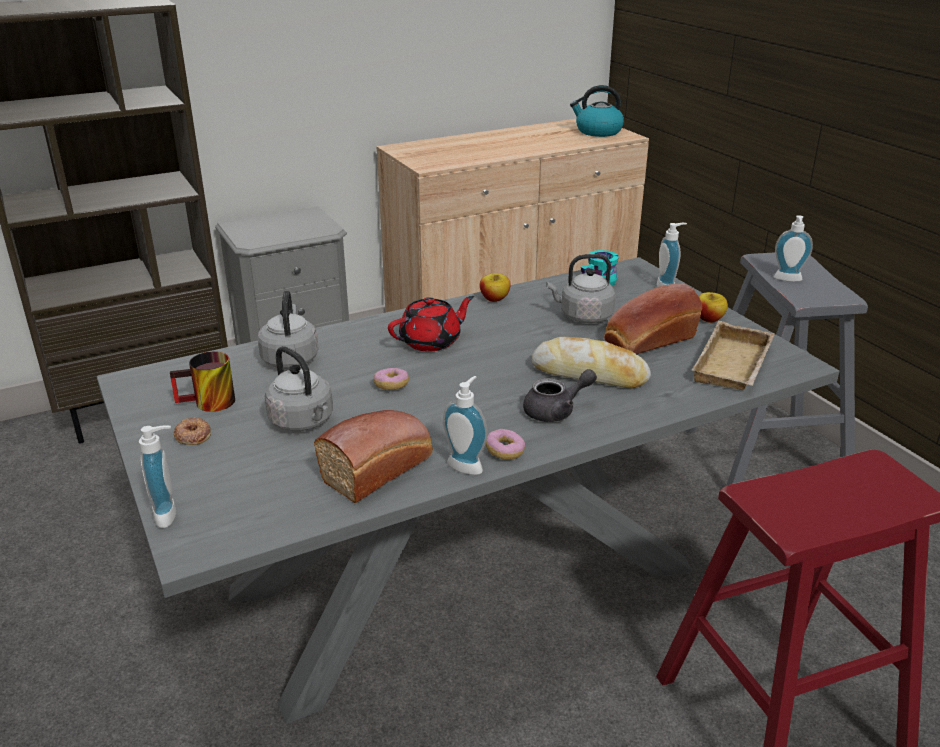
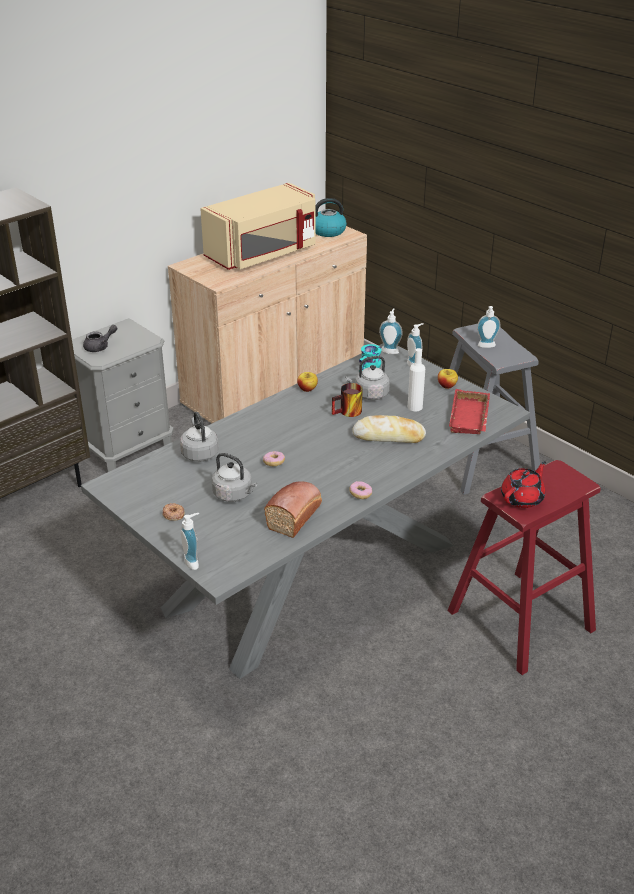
camera: 15 degrees left, 5 degrees up
(208, 404) = (168, 493): mug -> mug (348, 413)
(431, 341) = (282, 427): red teapot -> red teapot (522, 498)
(467, 465) = (343, 505): soap dispenser -> soap dispenser (390, 350)
(503, 145) = (263, 254): none -> beige microwave
(556, 411) = (379, 464): grey teapot -> grey teapot (100, 347)
(647, 340) = (415, 407): bread -> white bottle
(735, 366) = (471, 418): beige tray -> red tray

